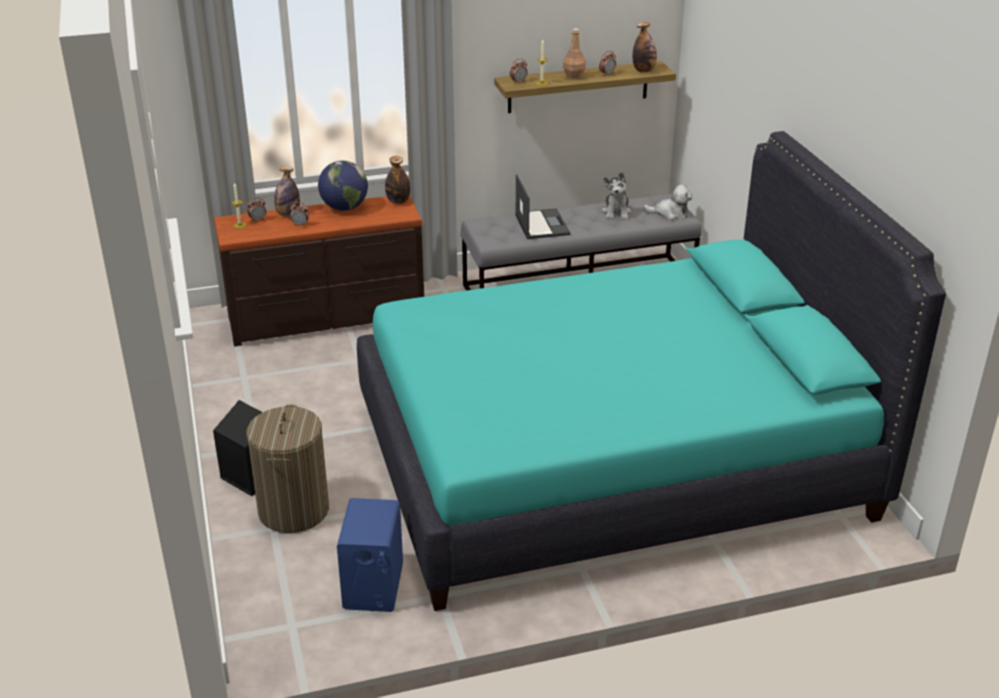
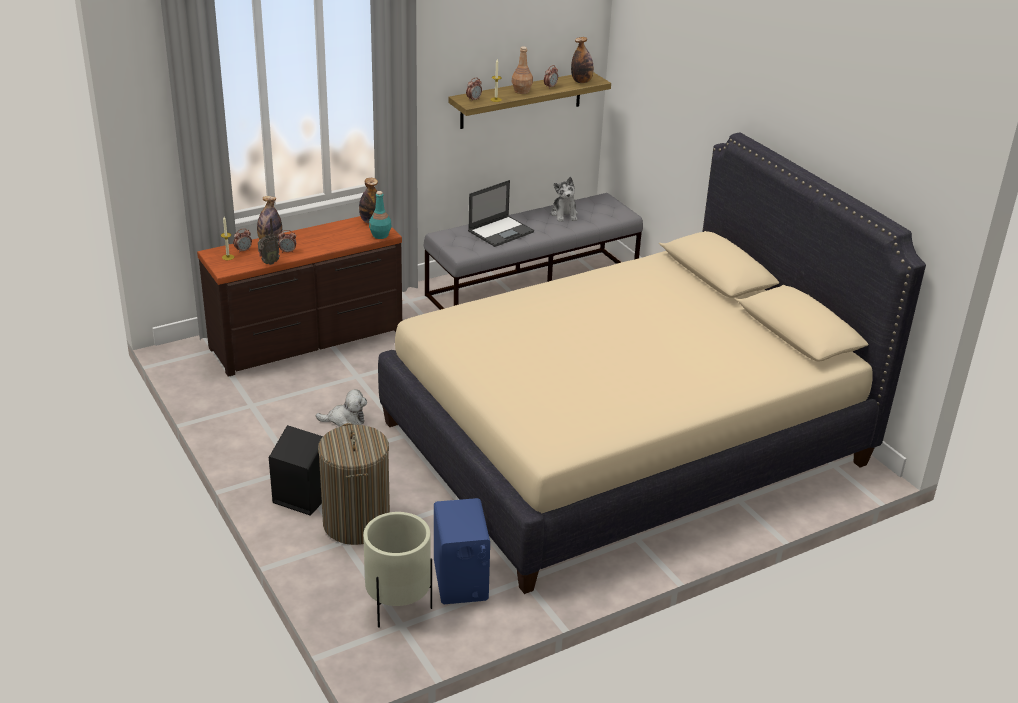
camera: 15 degrees left, 0 degrees up
(276, 234) = (268, 263): none -> radio
(297, 605) = (398, 607): none -> beige planter
(344, 208) = (322, 231): globe -> none
(400, 216) = (380, 235): none -> turquoise bottle
(541, 224) = (501, 231): laptop -> laptop turned 75 degrees clockwise
(610, 461) = (624, 442): turquoise bed -> beige bed
(670, 213) = (612, 212): plush toy -> plush toy (345, 420)

